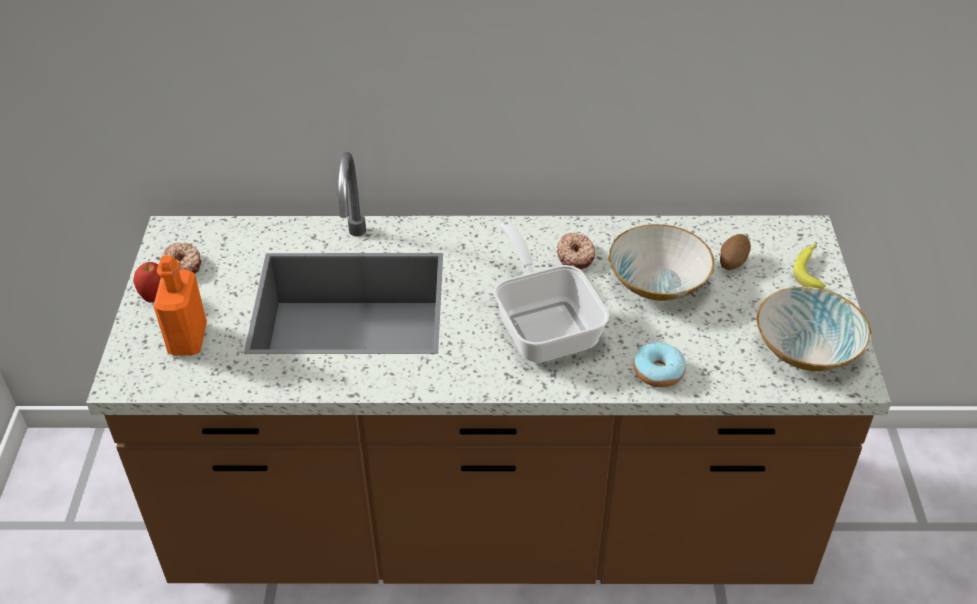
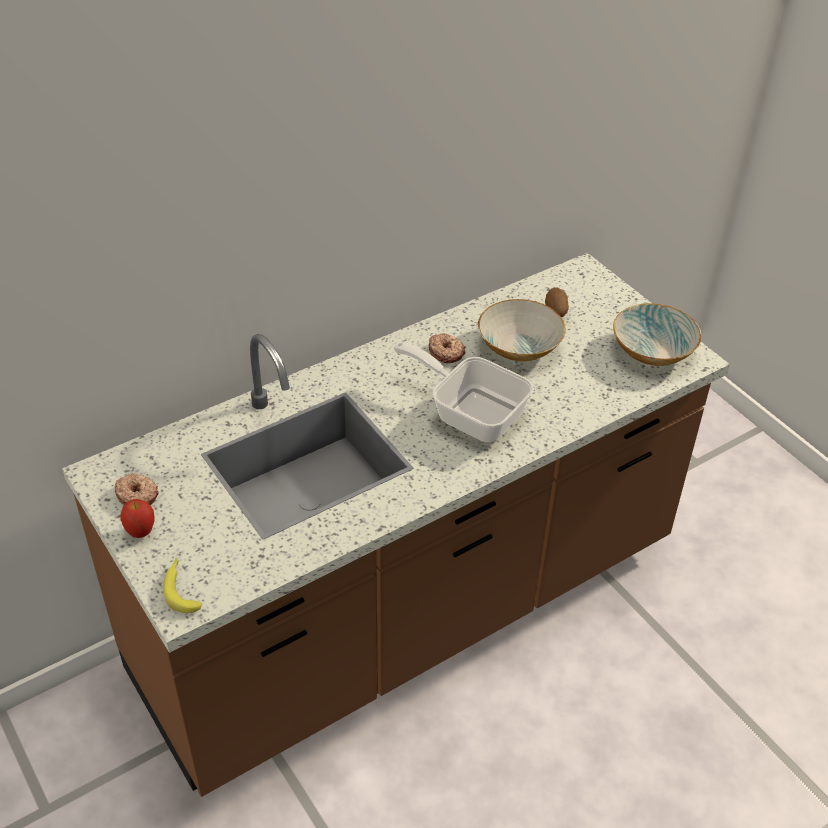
camera: 35 degrees left, 0 degrees up
(188, 339) = (204, 551): orange bottle -> none
(658, 372) = (576, 409): donut -> none
(810, 269) = (608, 295): banana -> banana (181, 589)

